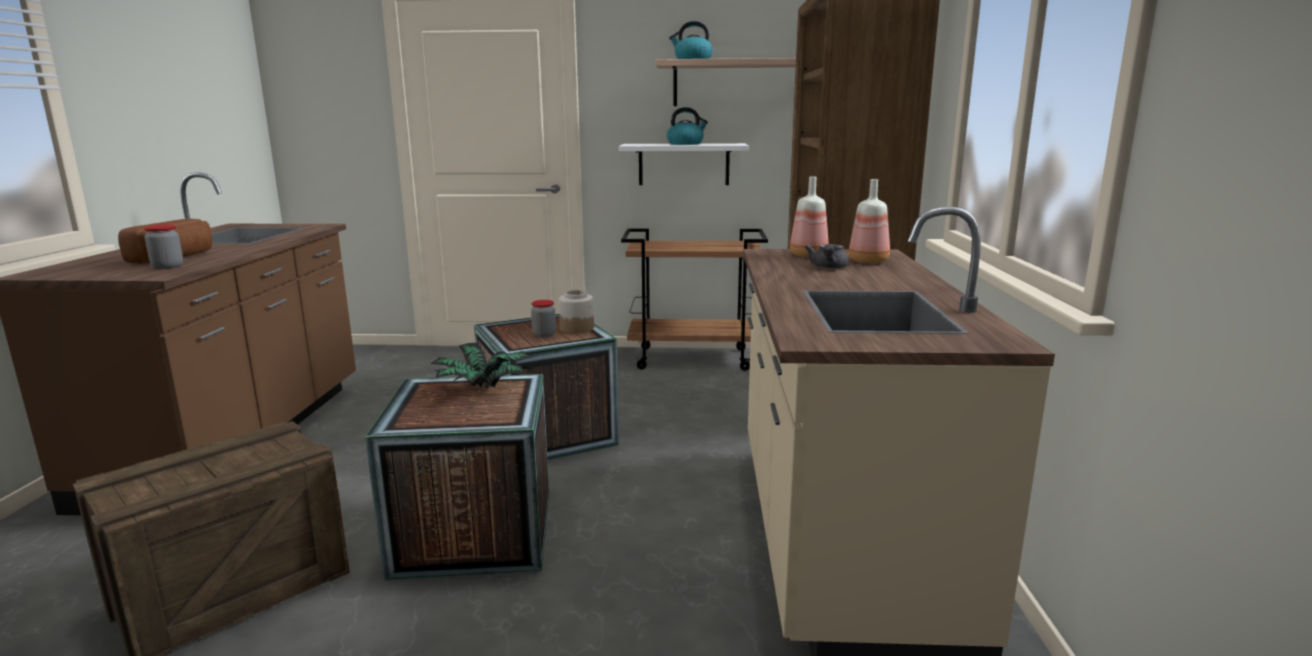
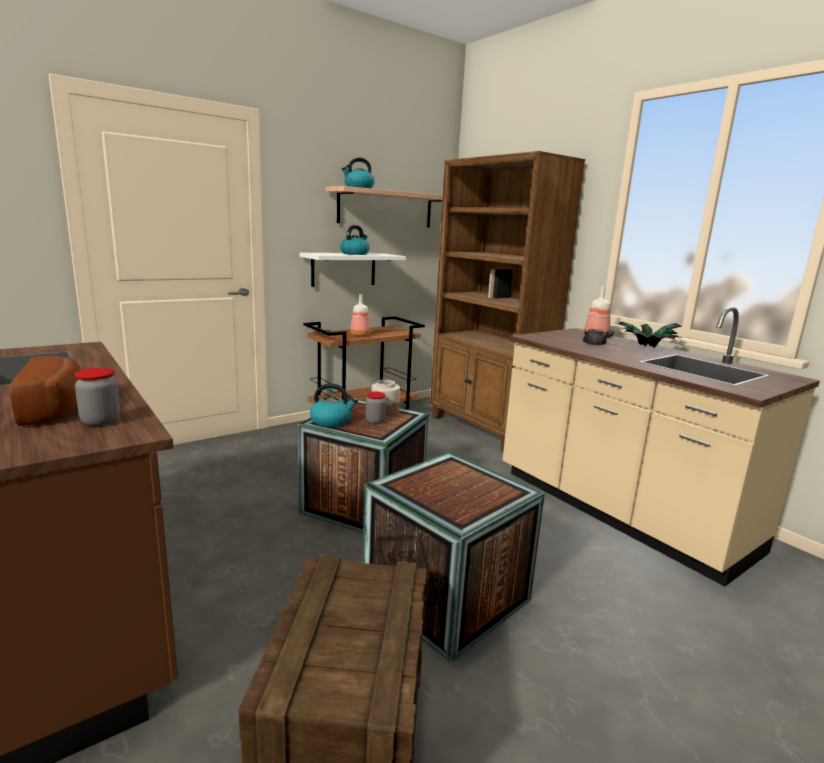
camera: 40 degrees left, 0 degrees up
(483, 389) = (442, 474): potted plant -> potted plant (645, 348)
(507, 327) = (332, 421): none -> kettle
(809, 255) = (558, 337): bottle -> bottle (360, 335)

